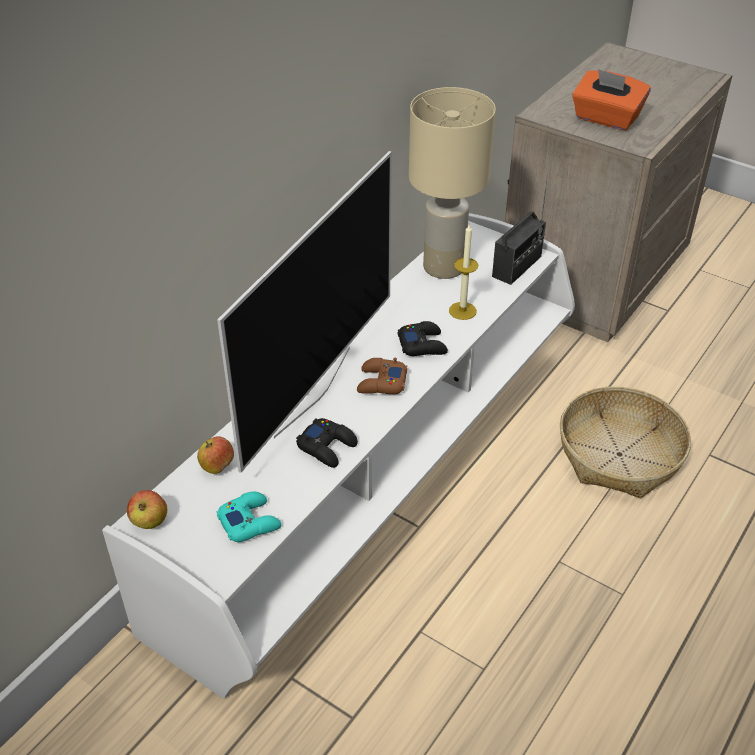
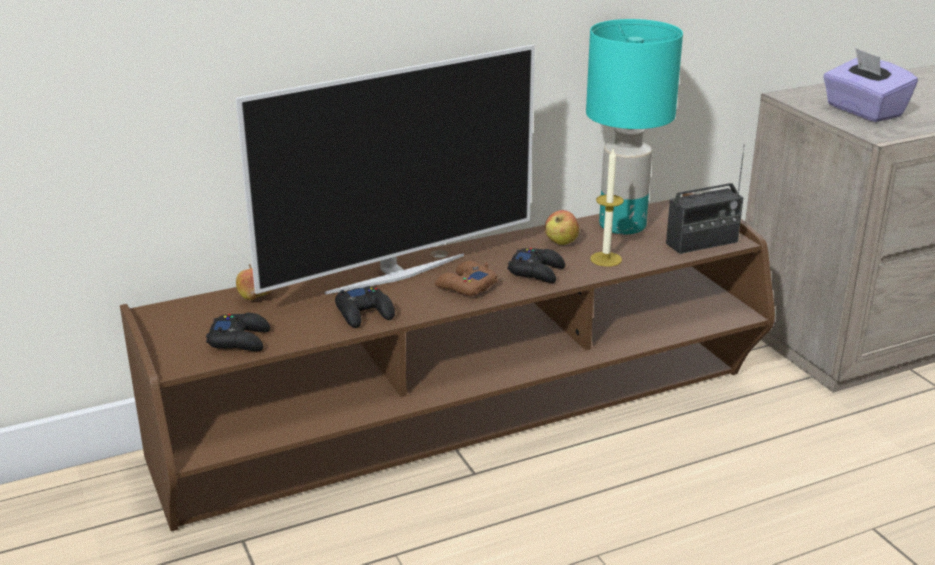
camera: 30 degrees right, 15 degrees down
(150, 521) = (162, 314): apple -> apple (561, 242)
(250, 522) = (240, 340): turquoise game controller -> black game controller
(377, 481) = (468, 424): white tv stand -> brown tv stand
(442, 267) = (621, 225): beige table lamp -> turquoise table lamp
(606, 119) = (863, 111): orange tissue box -> purple tissue box
(620, 455) = (756, 491): basket -> none

